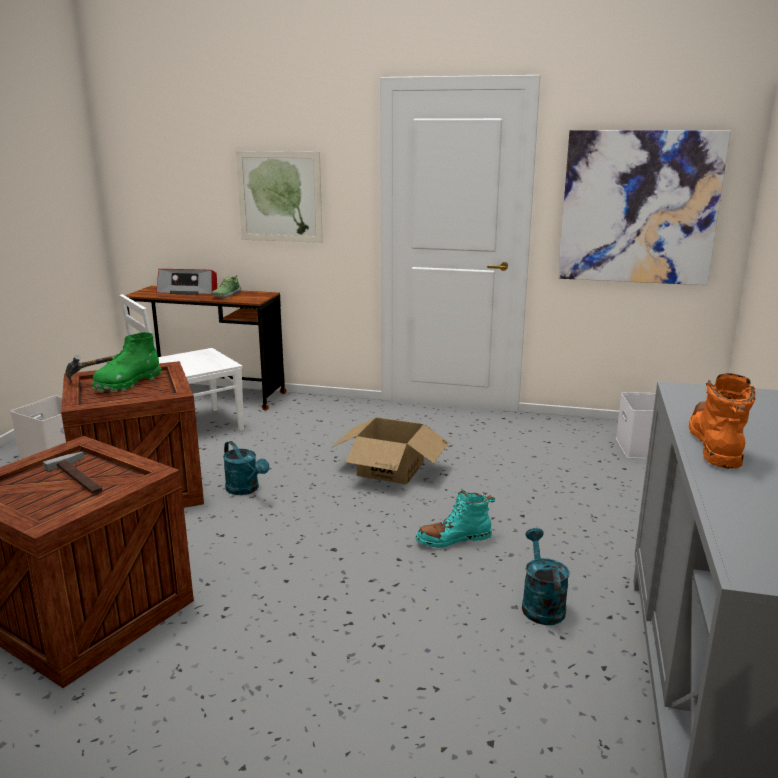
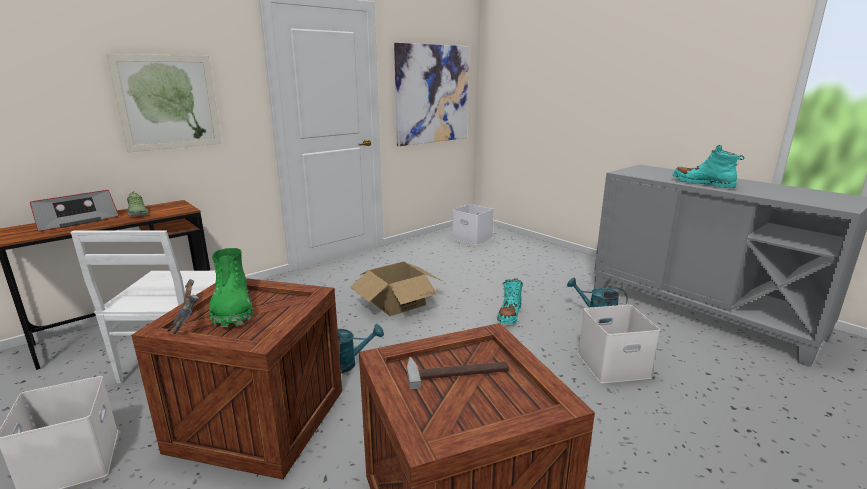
camera: 55 degrees left, 0 degrees up
(413, 646) = (612, 366): none -> white storage box
(715, 445) = (702, 184): orange boot -> turquoise boot

